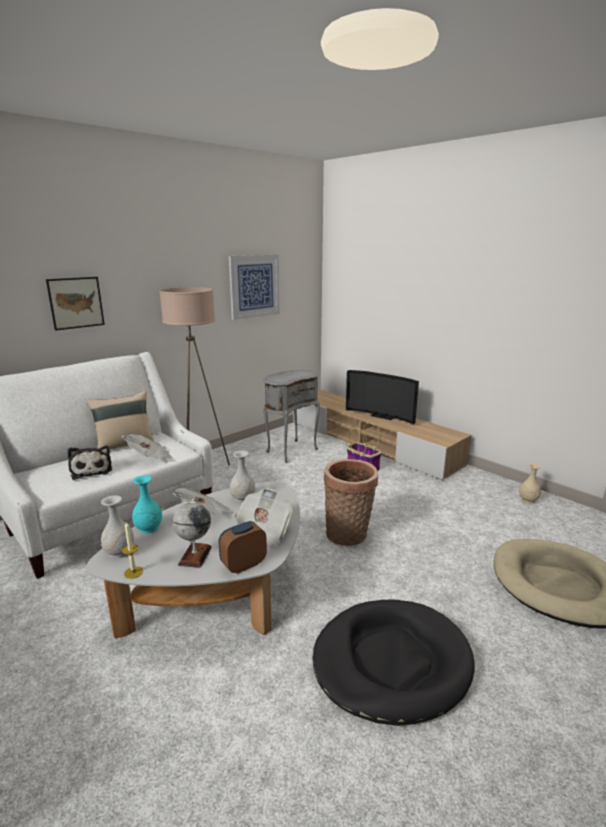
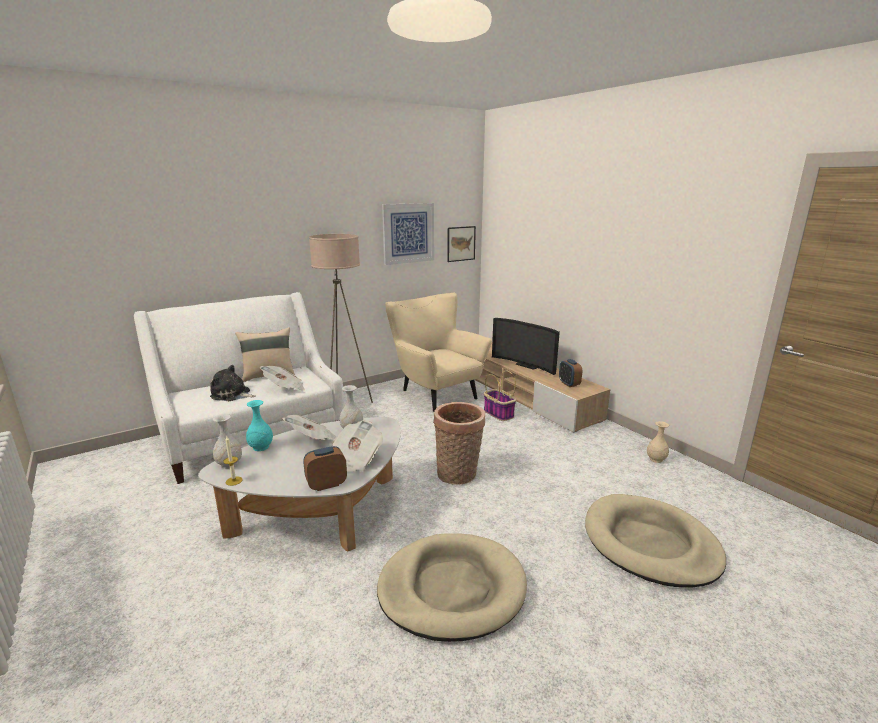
camera: 10 degrees right, 0 degrees up
(76, 303) = (234, 246): picture -> picture (461, 243)
(91, 470) = (232, 395): plush toy -> plush toy turned 120 degrees clockwise
(195, 555) = (289, 473): globe -> none
(290, 450) = (434, 393): grey side table -> beige armchair
(391, 662) = (451, 589): black dog bed -> beige dog bed
(431, 432) = (569, 384): none -> alarm clock

